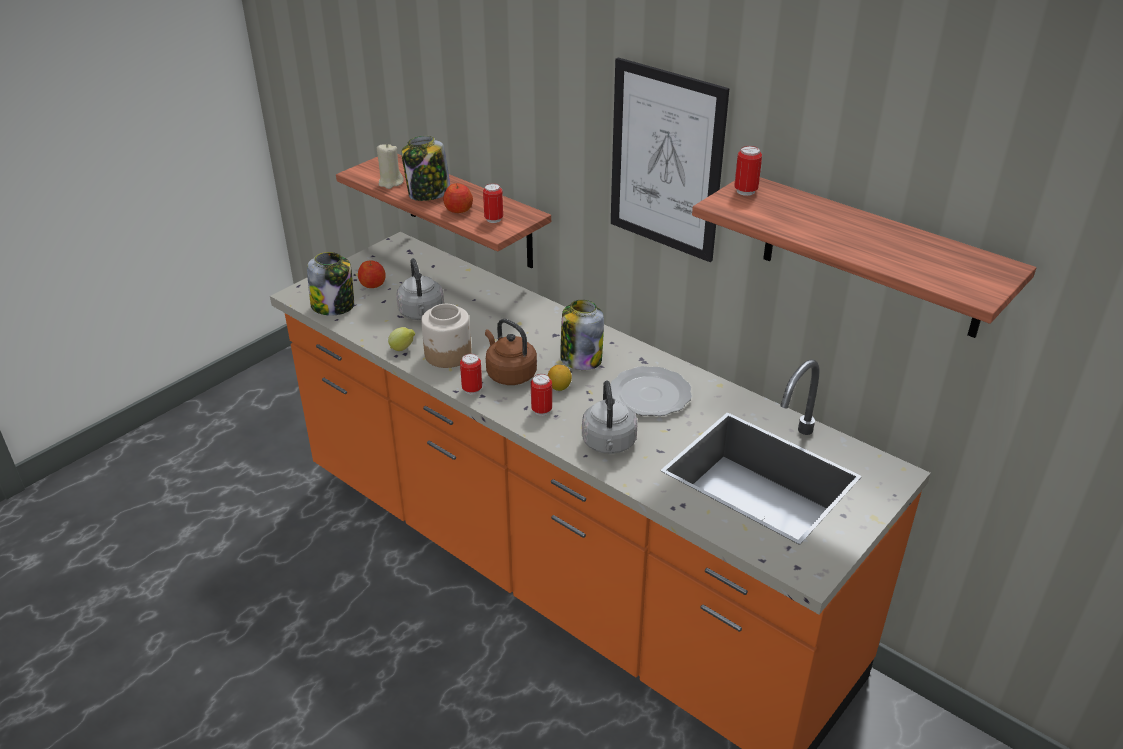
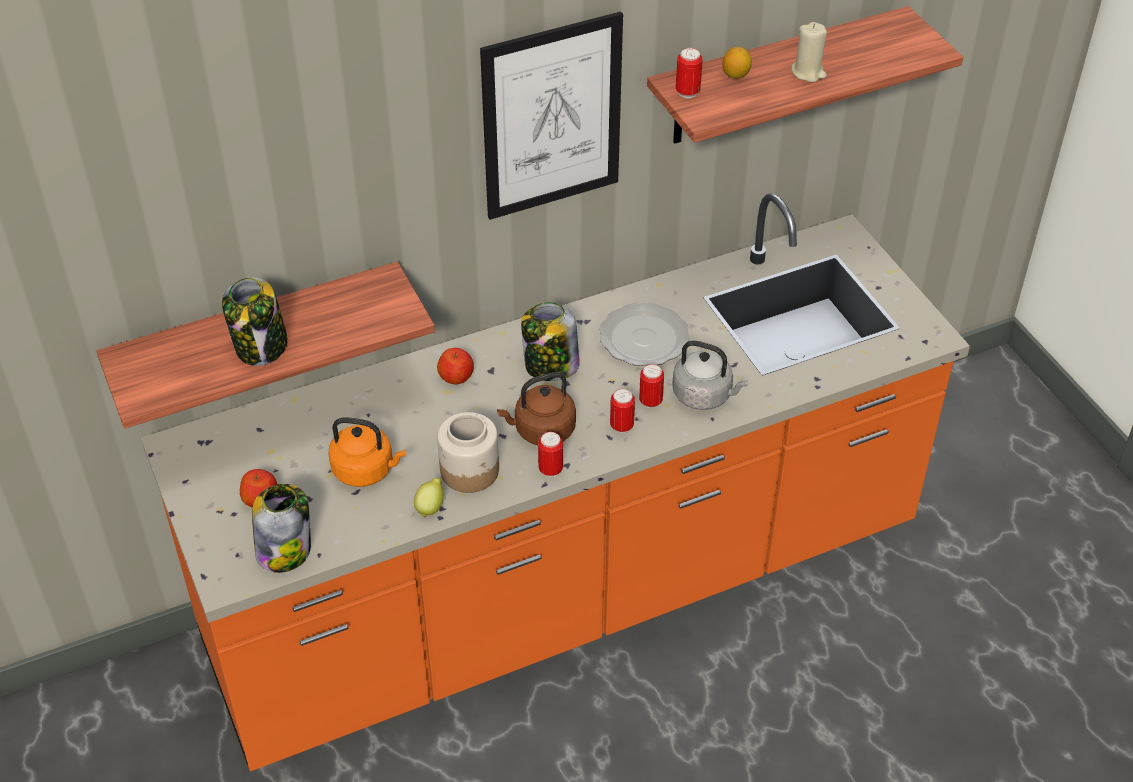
camera: 65 degrees left, 10 degrees up
(390, 183) = (199, 373): beige candle -> beige candle (808, 72)
(422, 314) = (366, 470): grey kettle -> orange kettle
(458, 210) = (326, 332): apple -> apple (456, 376)
(493, 219) = (374, 309): can -> can (650, 401)
(559, 387) = (590, 399): lemon -> lemon (736, 75)

